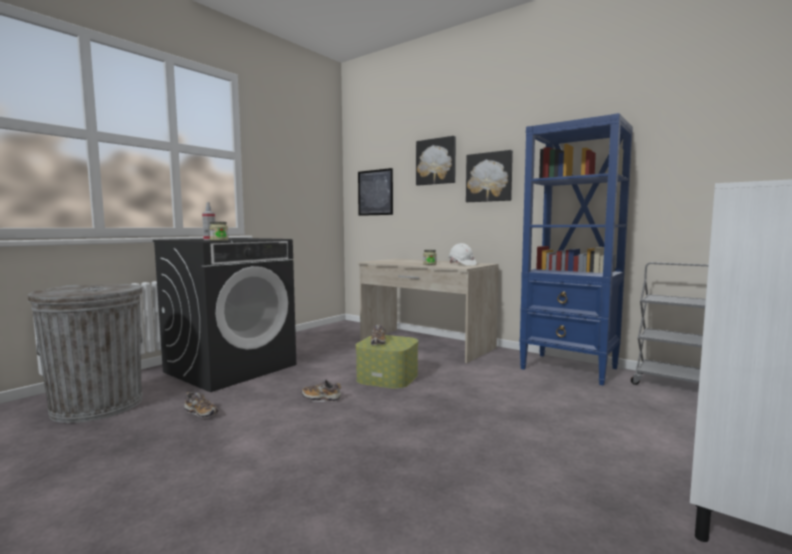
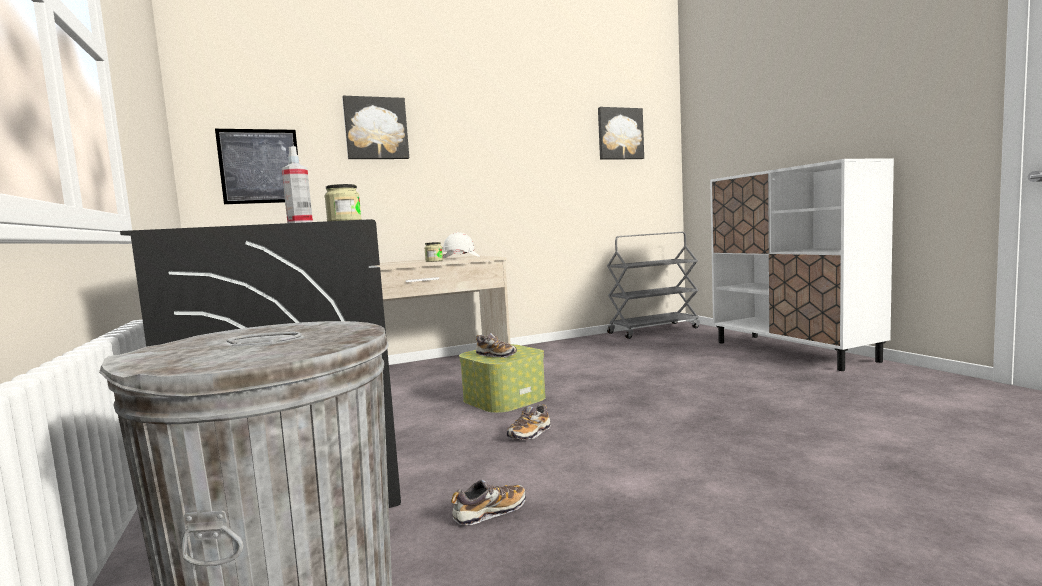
camera: 60 degrees left, 0 degrees up
(489, 177) = (453, 155): picture -> picture (619, 134)
(570, 369) = (576, 344): blue bookcase -> none

